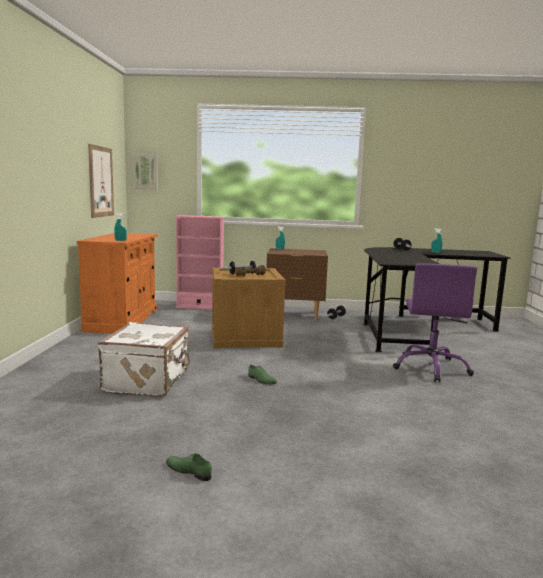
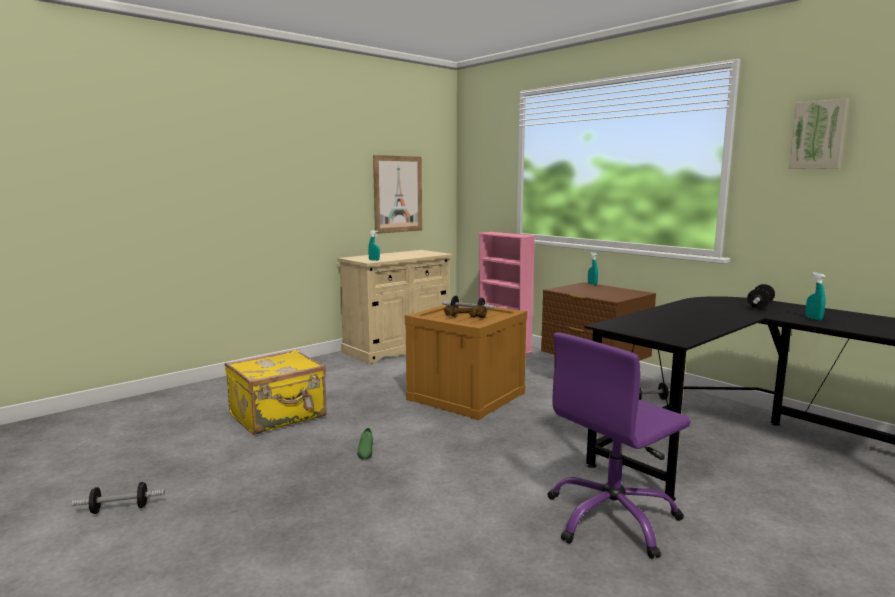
camera: 45 degrees right, 0 degrees up
(122, 320) = (398, 348): orange cabinet -> beige cabinet
(146, 172) = (472, 180): picture -> picture (818, 135)
(148, 381) = (279, 416): white suitcase -> yellow suitcase
(189, 470) = (120, 509): green shoe -> dumbbell

